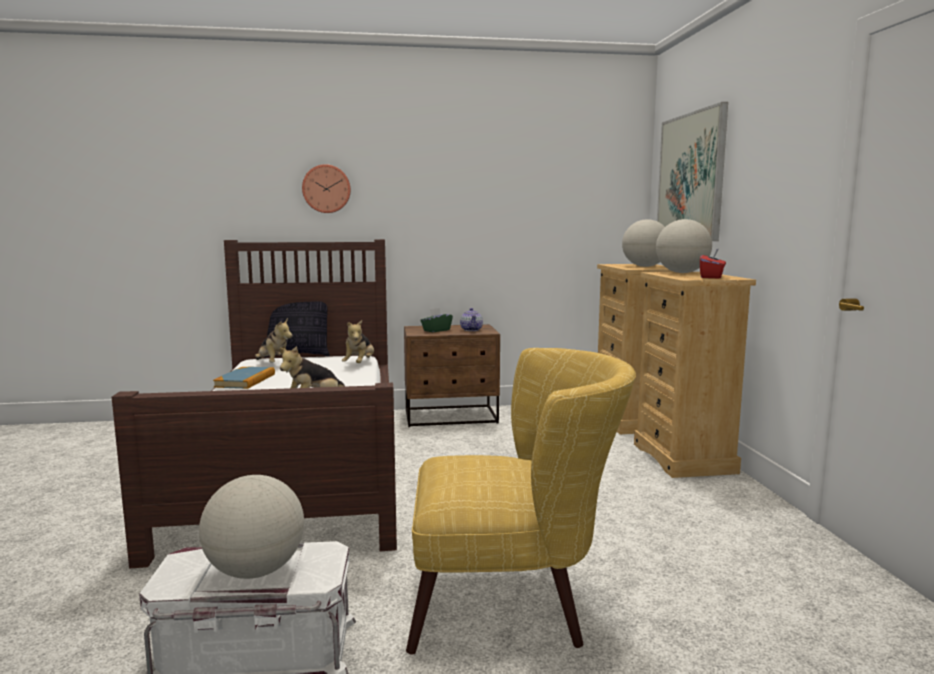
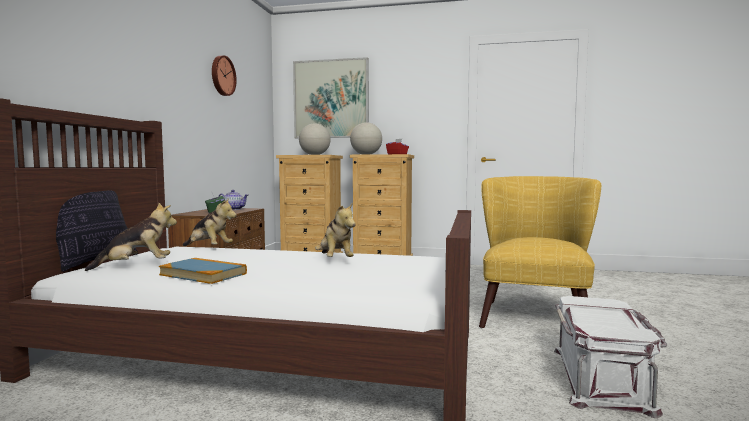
camera: 70 degrees left, 5 degrees down
(255, 571) = (605, 315): globe -> none
(326, 189) = (97, 53): wall clock -> wall clock (222, 76)

